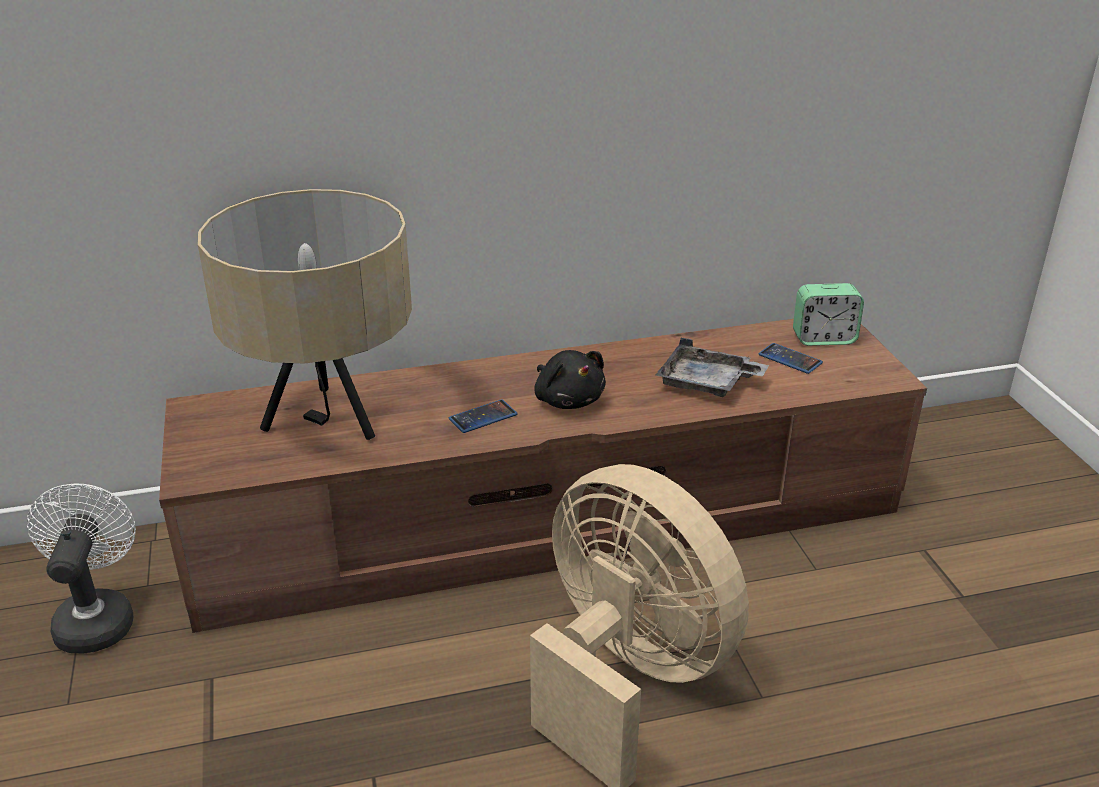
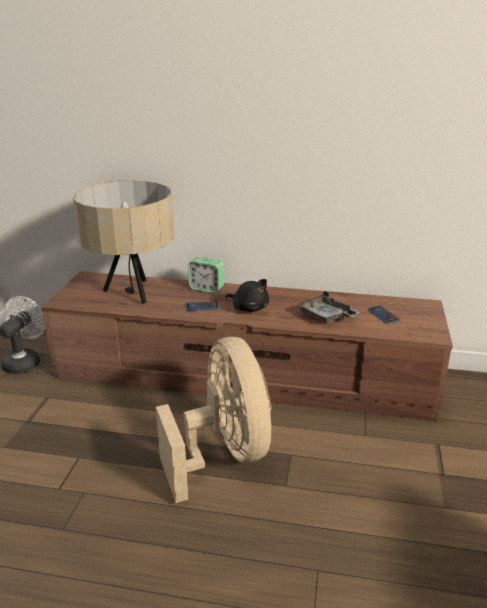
camera: 25 degrees right, 5 degrees down
(568, 399) = (249, 308): black plush toy -> black plush toy turned 45 degrees counterclockwise
(823, 338) = (413, 310): alarm clock -> alarm clock (206, 288)

